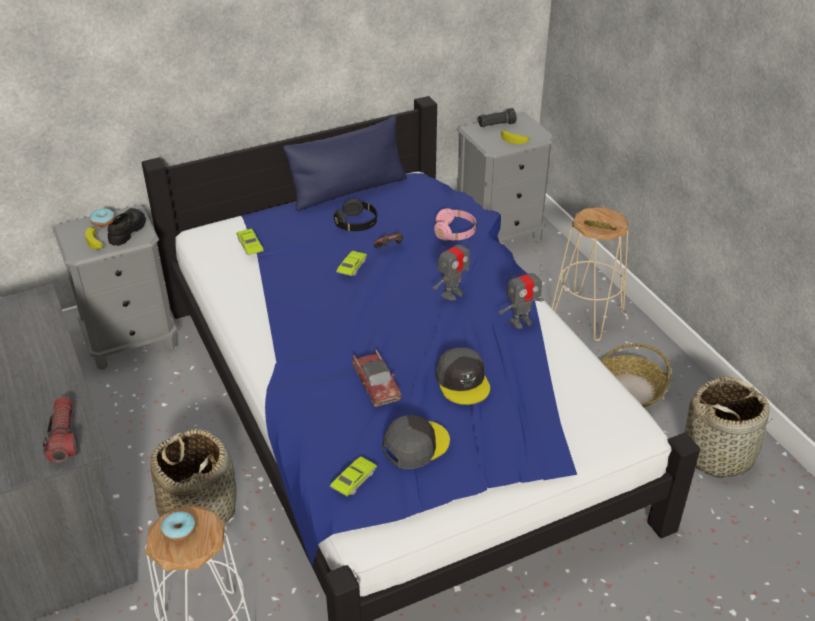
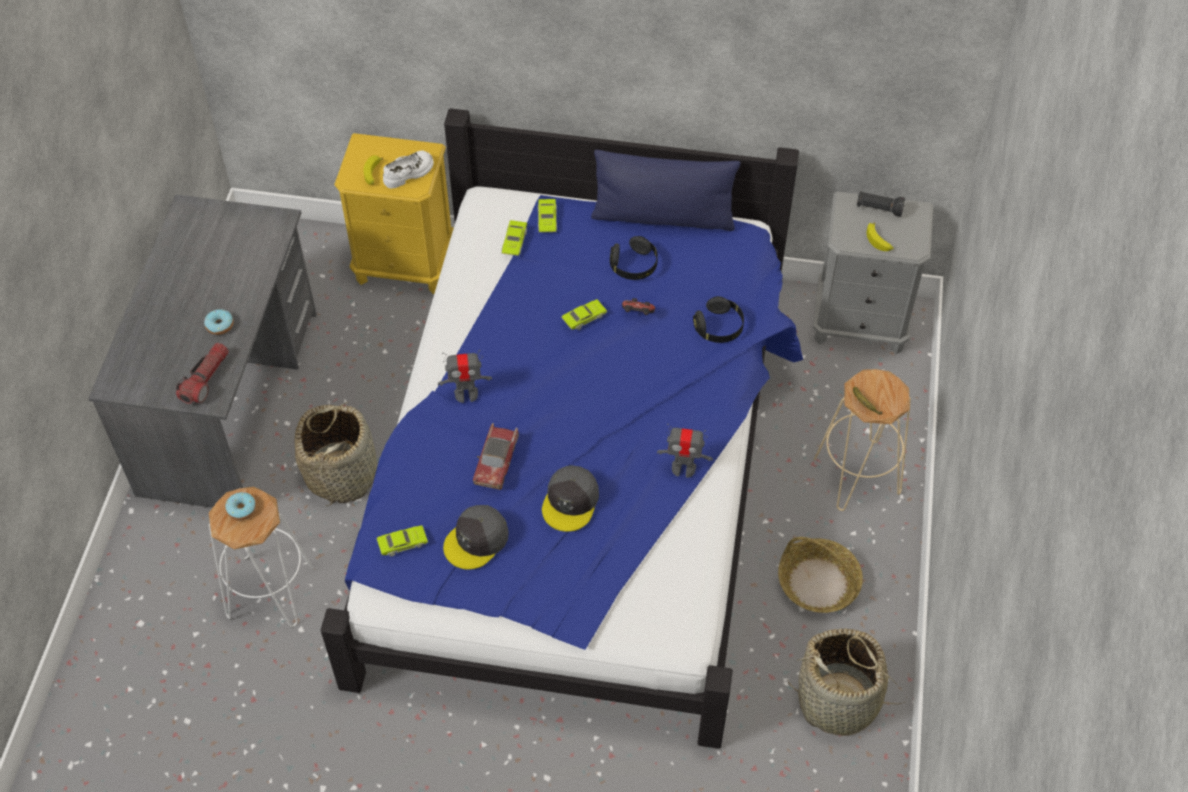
camera: 35 degrees right, 15 degrees up
(103, 221) = (396, 150): donut -> donut (220, 325)
(128, 230) = (409, 173): black shoe -> white shoe
(131, 340) = (404, 264): grey nightstand -> yellow nightstand
(262, 224) = (547, 219): none -> green toy car
(415, 445) = (476, 540): grey cap -> grey cap turned 135 degrees clockwise
(452, 293) = (647, 401): toy robot -> toy robot (466, 394)
(455, 233) = (719, 328): pink headphones -> black headphones

